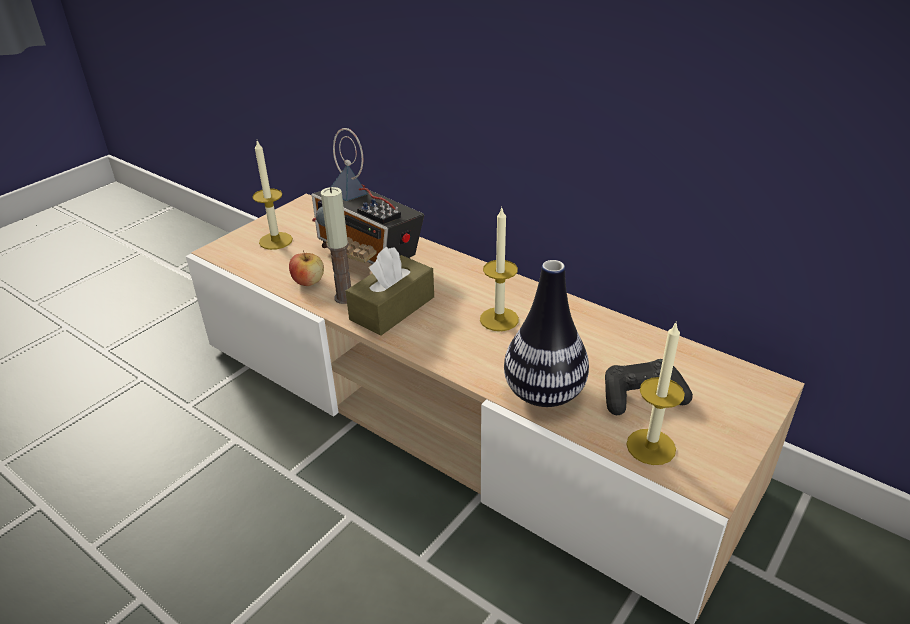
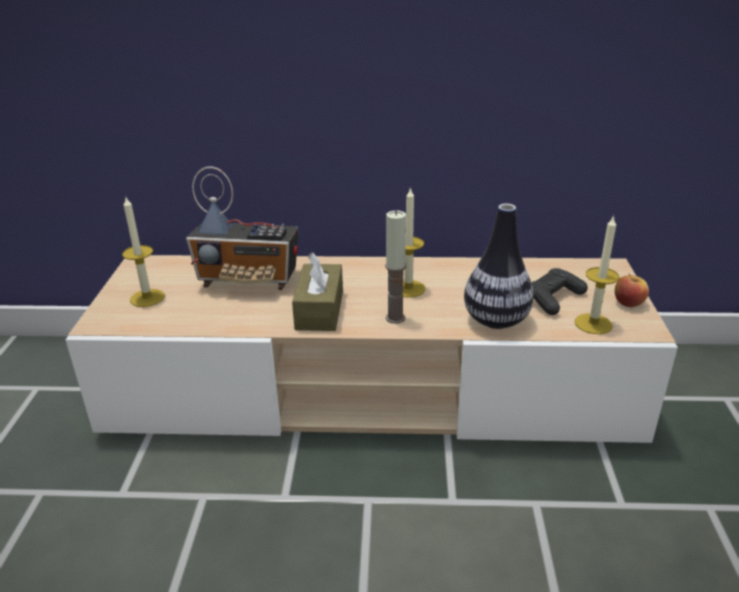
camera: 35 degrees left, 5 degrees down
(308, 282) = (222, 317): apple -> apple (628, 303)
(344, 297) = (269, 317): candle -> candle (395, 318)

